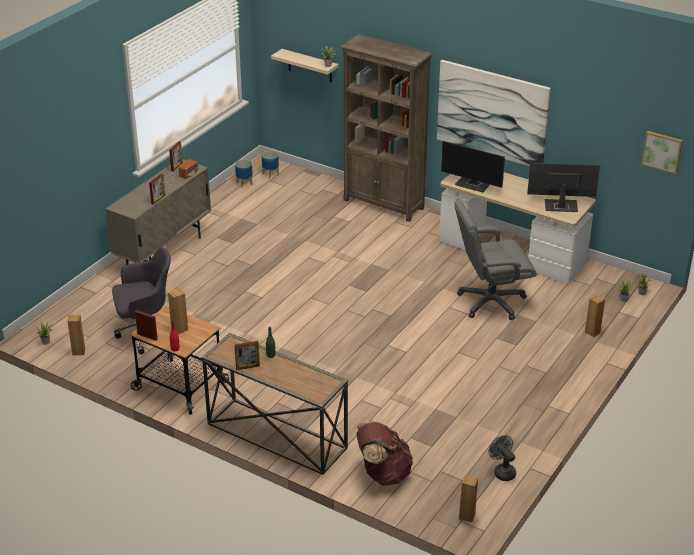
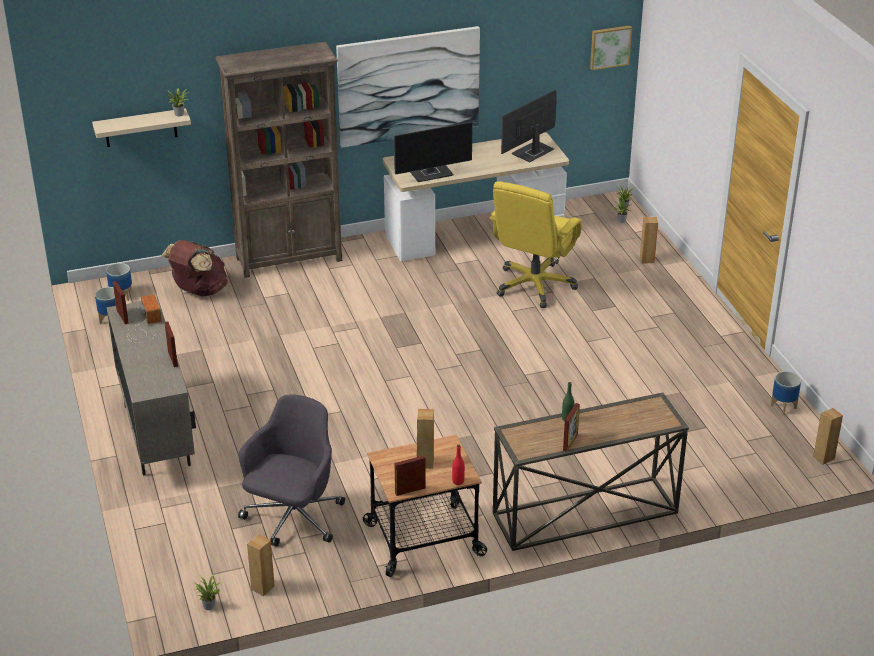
camera: 50 degrees left, 0 degrees up
(383, 473) = (715, 475): brown backpack -> brown backpack (198, 291)
(490, 302) = (534, 285): grey office chair -> yellow office chair
(502, 471) = (783, 407): grey fan -> planter

